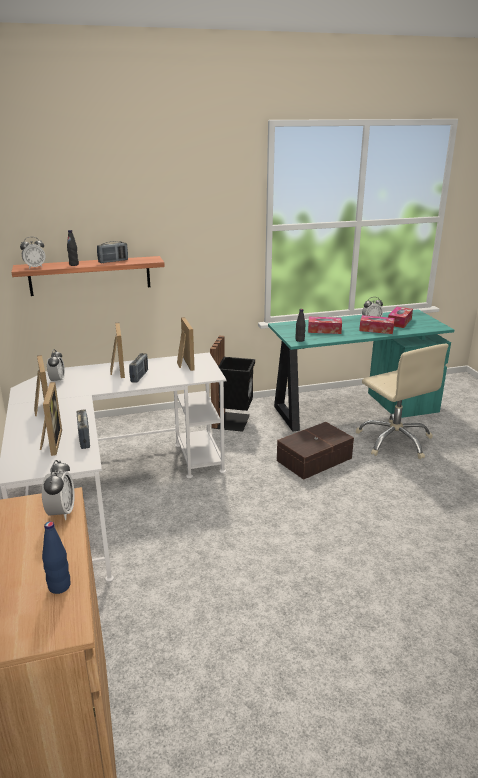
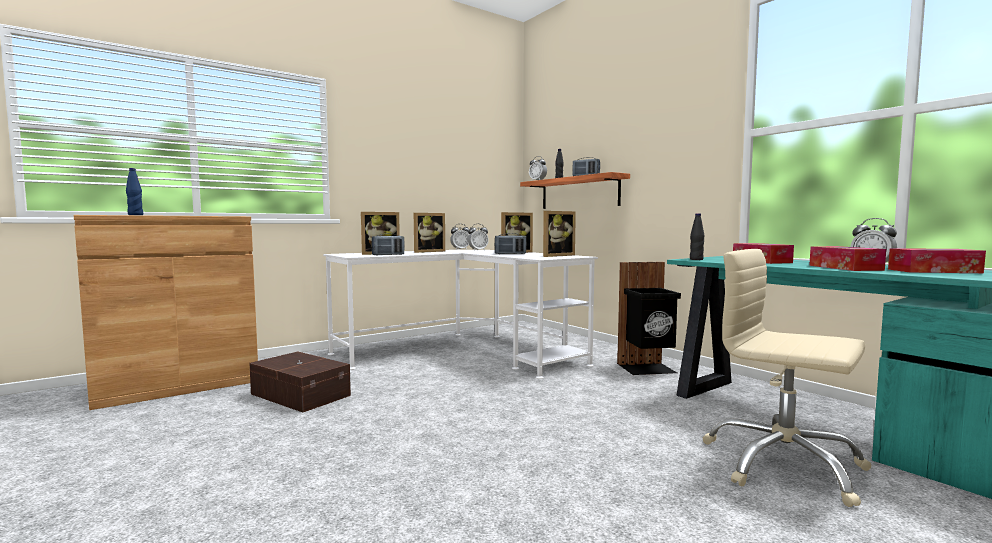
camera: 70 degrees right, 20 degrees down
(61, 512) = (219, 215): alarm clock -> alarm clock (460, 249)
(313, 459) = (624, 413): brown storage box -> brown storage box (301, 394)
(395, 440) = (783, 464): beige office chair -> beige office chair turned 90 degrees clockwise

